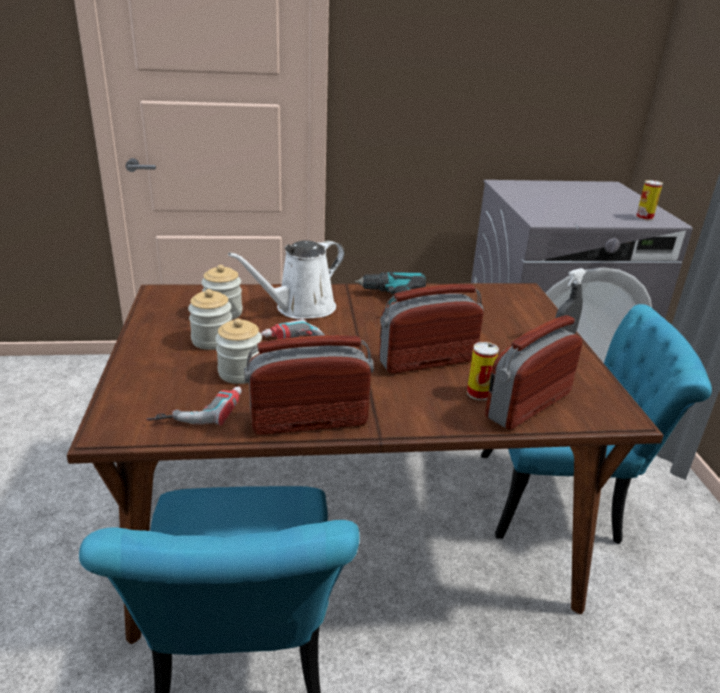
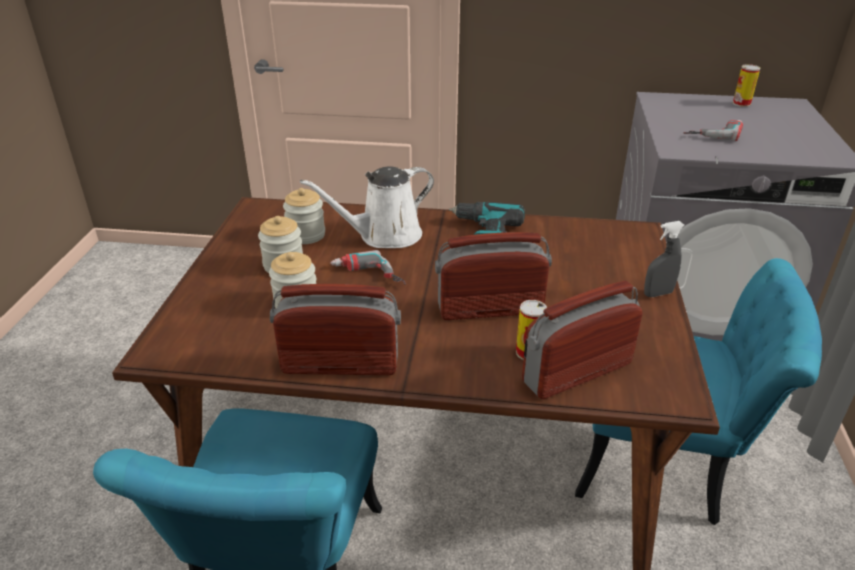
camera: 15 degrees right, 5 degrees up
(198, 409) = (241, 339): power drill -> power drill (713, 132)
(644, 217) = (810, 152): can -> can (741, 103)

